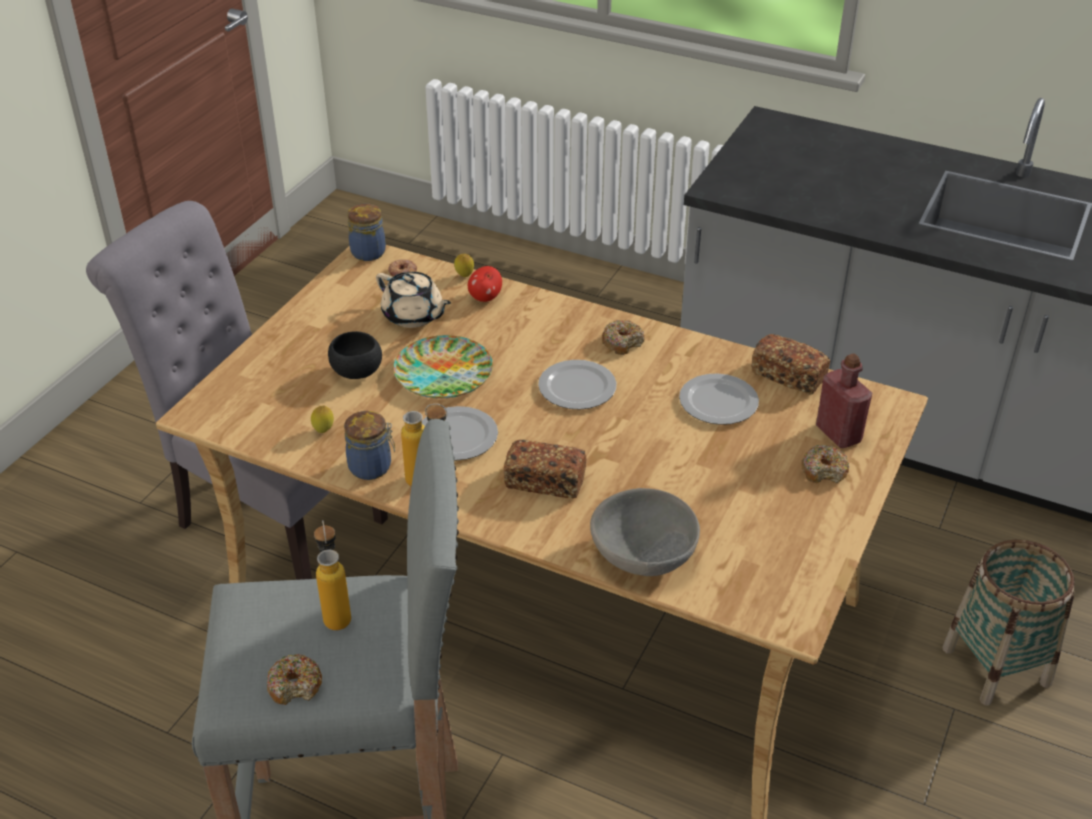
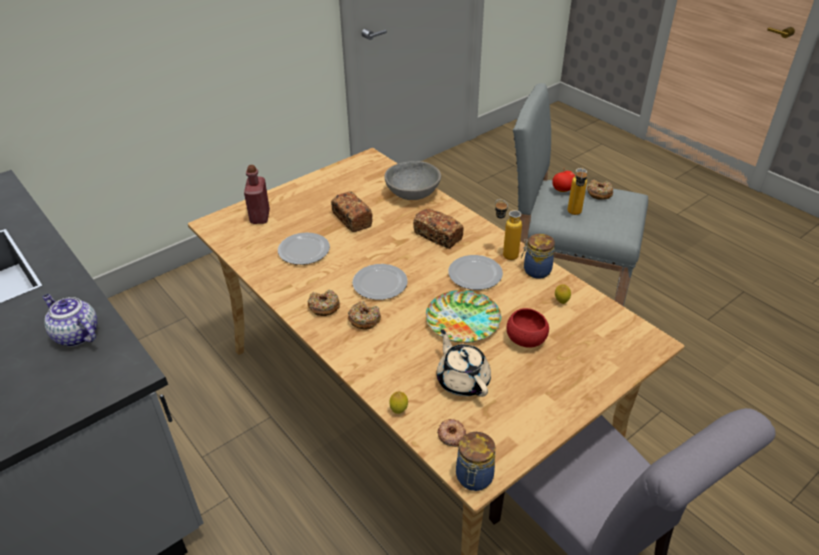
camera: 155 degrees left, 0 degrees up
(357, 372) = (525, 340): black bowl -> red bowl
(485, 297) = (395, 380): apple -> apple (562, 190)
(788, 376) = (246, 254): bread -> bread (352, 219)
(811, 198) = (76, 335): none -> teapot
(824, 471) = (289, 203): donut -> donut (364, 319)
(996, 666) = (208, 302): basket -> none

